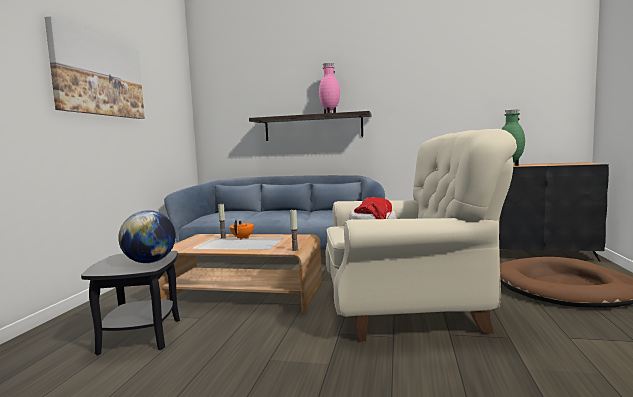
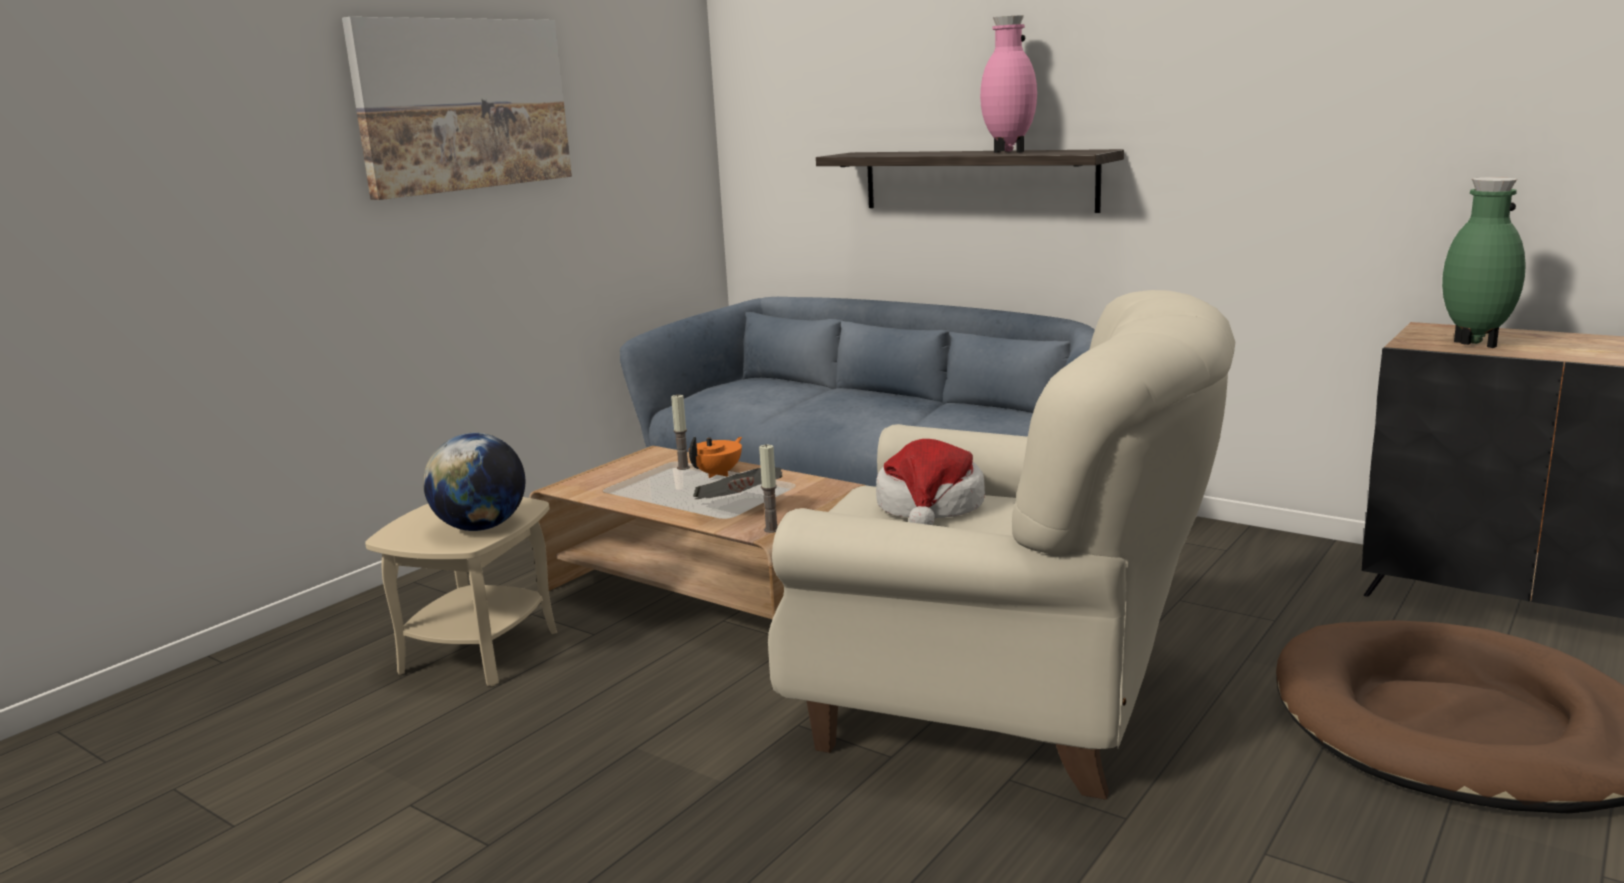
camera: 25 degrees right, 10 degrees up
(141, 336) = (479, 652): black side table -> beige side table
(269, 246) = (739, 508): none -> newspaper

